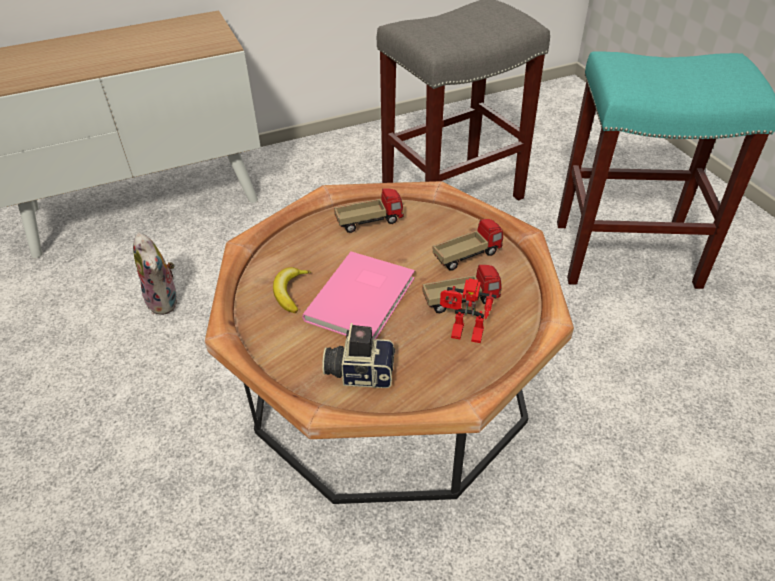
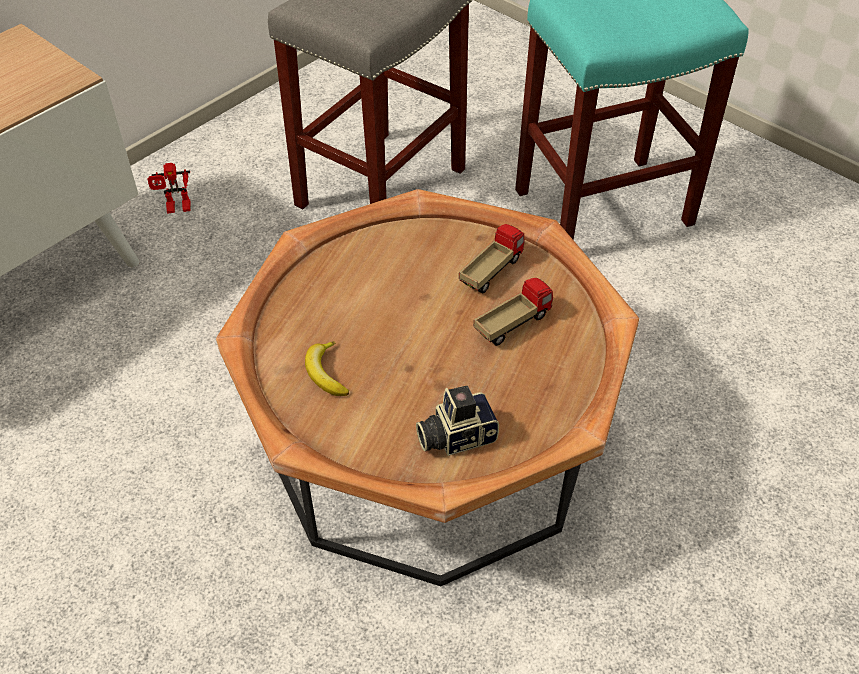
camera: 25 degrees left, 5 degrees up
(165, 301) = (101, 431): plush toy -> none
(364, 298) = (411, 354): pink book -> none
(370, 222) = (362, 261): toy truck -> none
(464, 335) = (536, 361): toy robot -> toy robot (176, 209)

